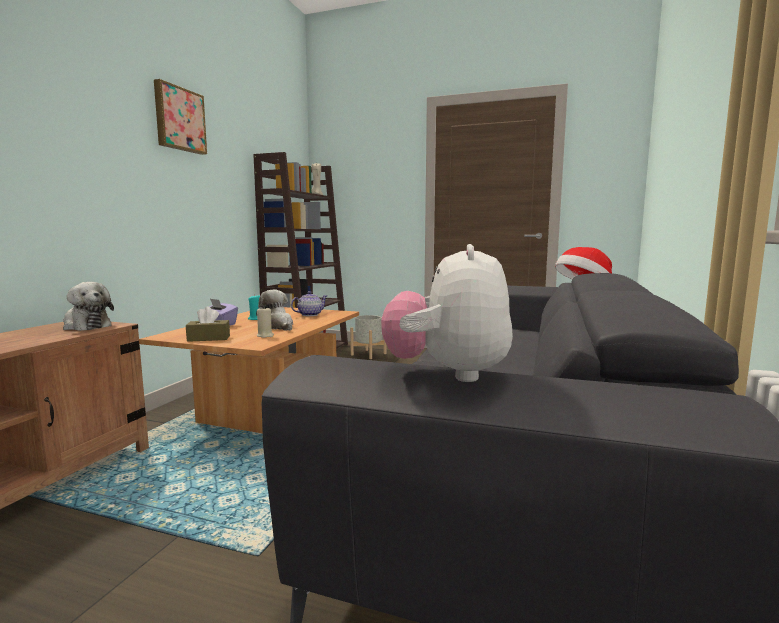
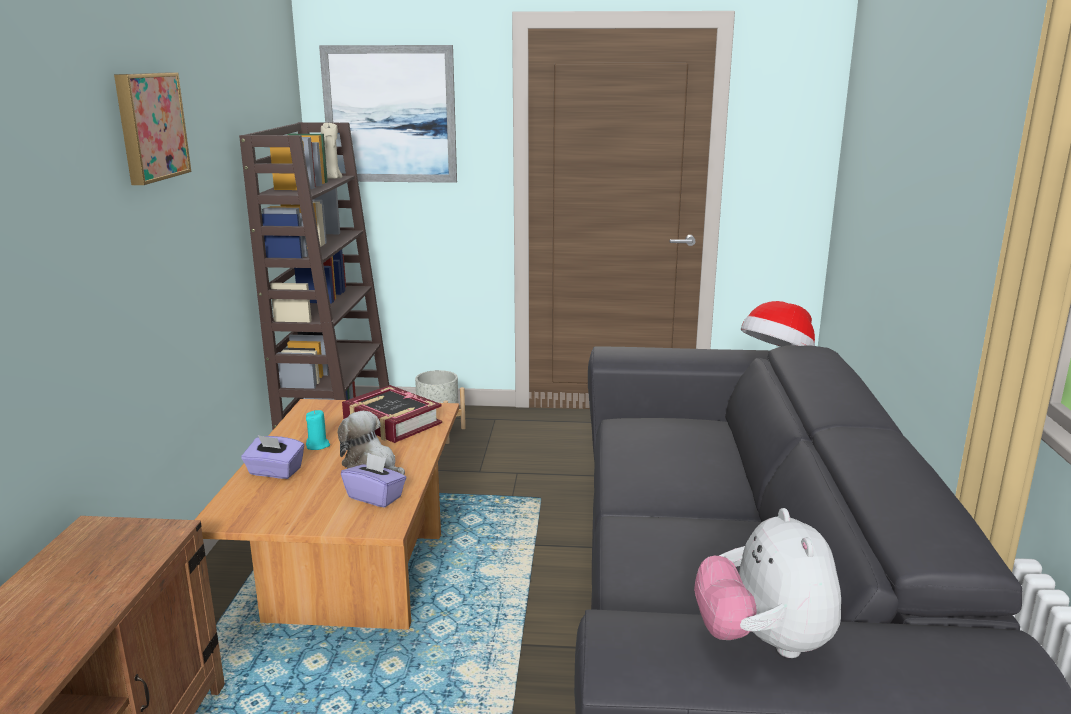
camera: 15 degrees left, 10 degrees up
(86, 326) = (126, 540): plush toy -> none
(208, 338) = (296, 516): brown tissue box -> none
(265, 335) = (375, 497): beige candle -> purple tissue box
(309, 314) = (391, 422): teapot -> book
(355, 163) = (390, 115): none -> picture

